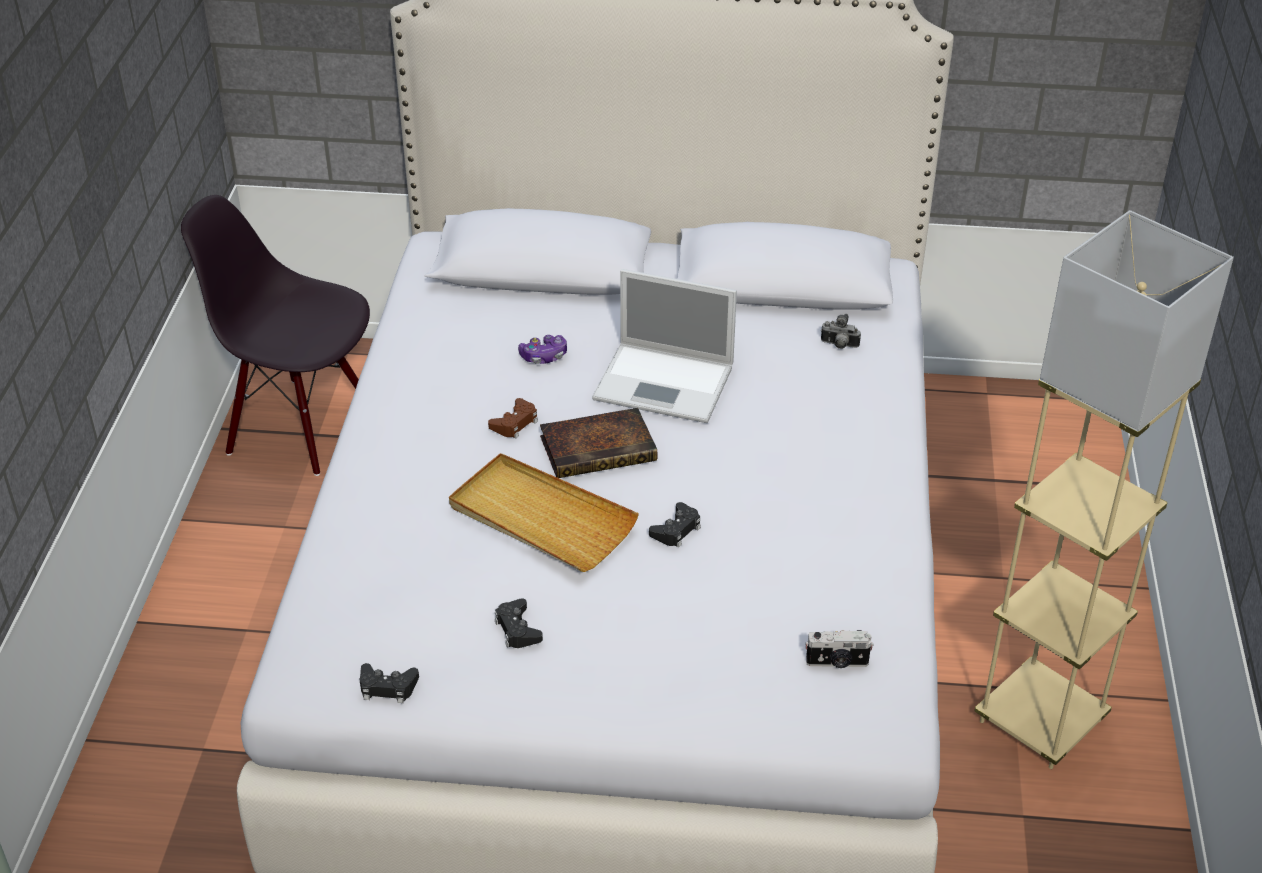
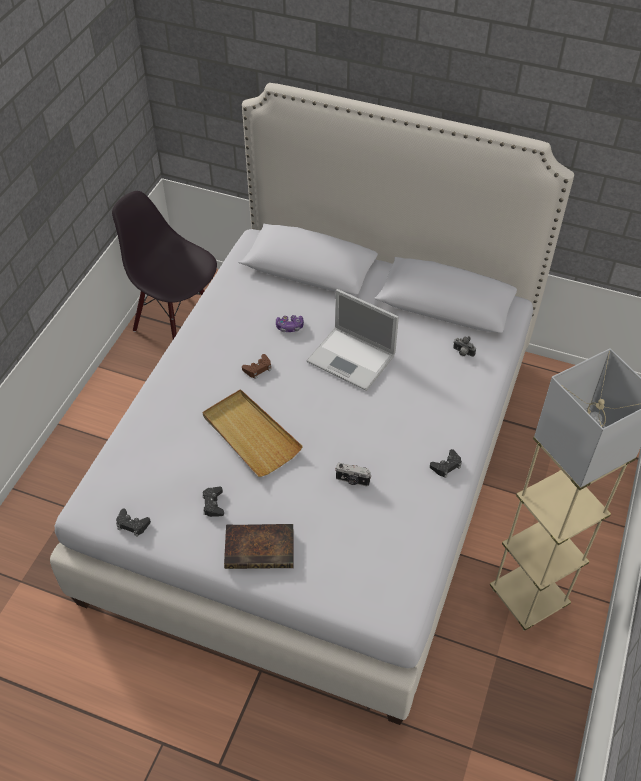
camera: 15 degrees right, 10 degrees up
(600, 448) = (300, 395): book -> book (261, 548)
(676, 530) = (324, 458): black game controller -> black game controller (446, 466)
(837, 663) = (384, 567): camera -> camera (352, 481)

